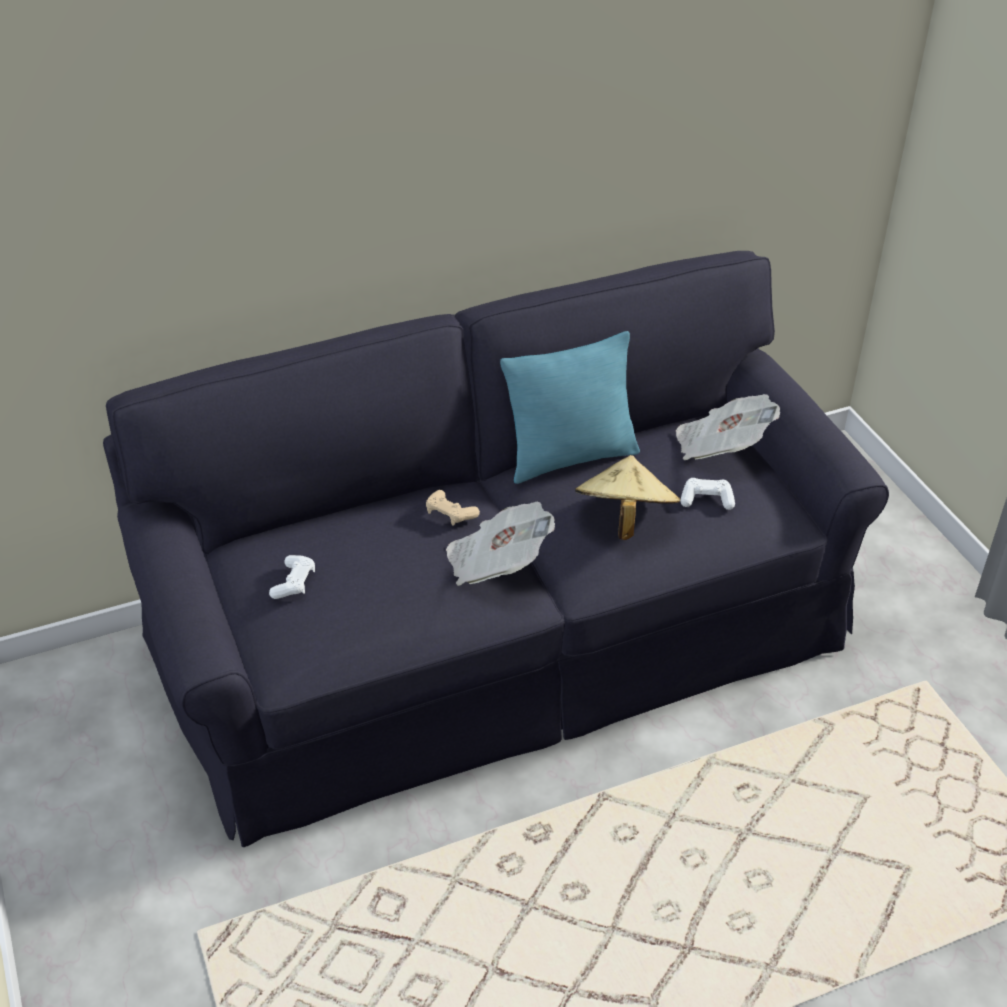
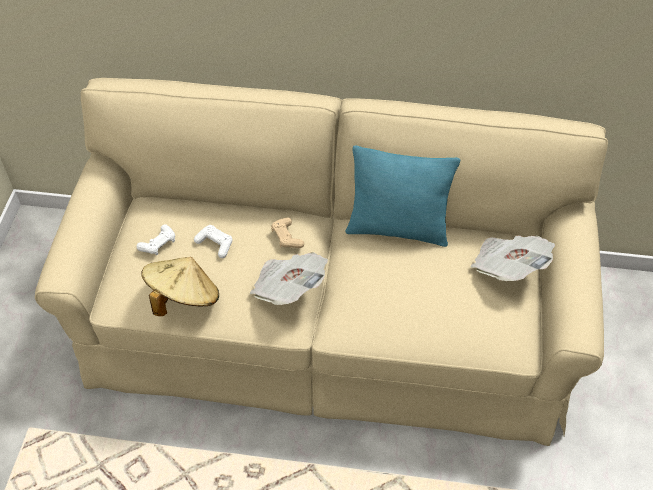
camera: 30 degrees right, 10 degrees up
(503, 638) = (326, 324): black sofa -> beige sofa
(624, 520) = (396, 294): beige hat -> beige hat (183, 298)
(707, 500) = (465, 305): white game controller -> white game controller (215, 244)

